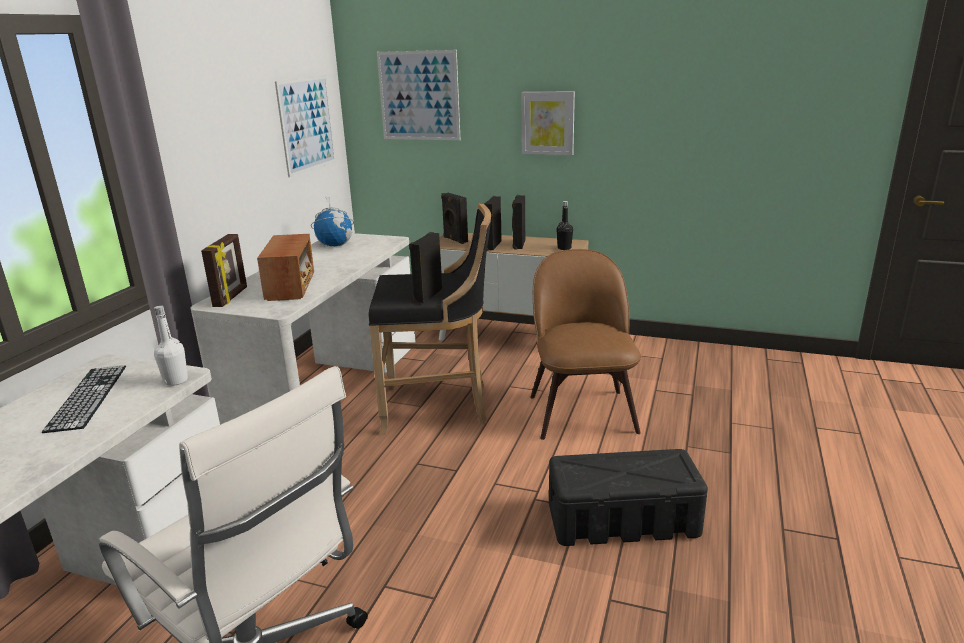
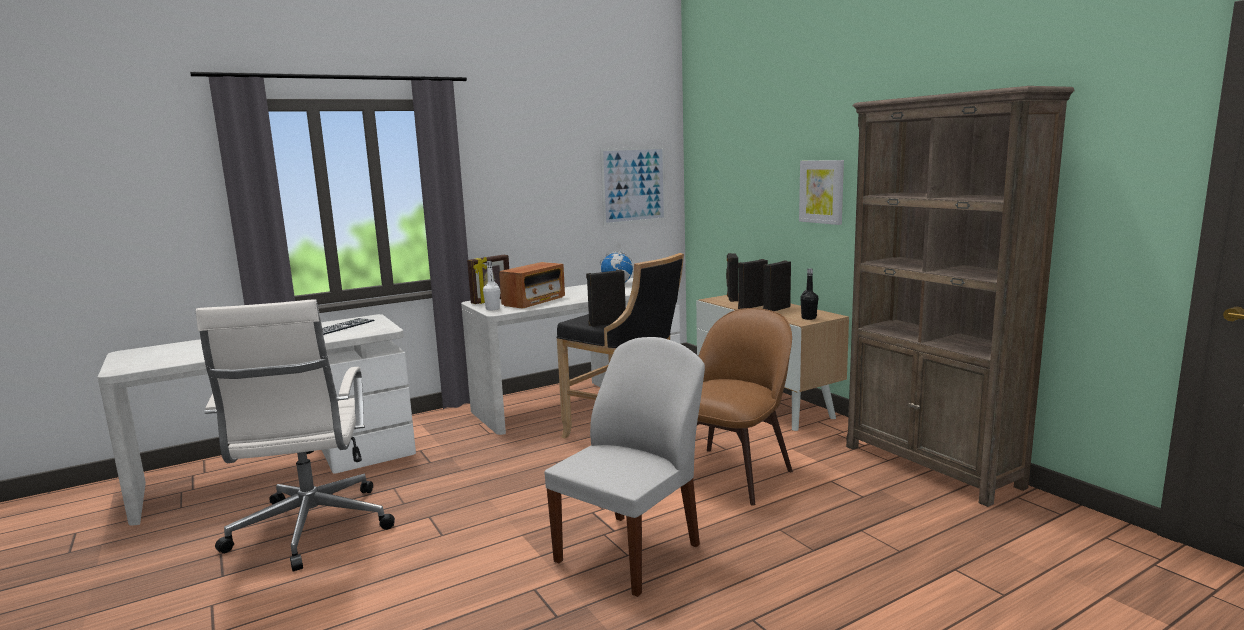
camera: 40 degrees right, 10 degrees down
(176, 381) = (377, 331): white bottle -> white bottle (492, 309)
(419, 96) = (731, 164): picture -> none
(623, 520) = (631, 552): black storage box -> white chair
(693, 353) = (931, 466): none -> brown bookcase

